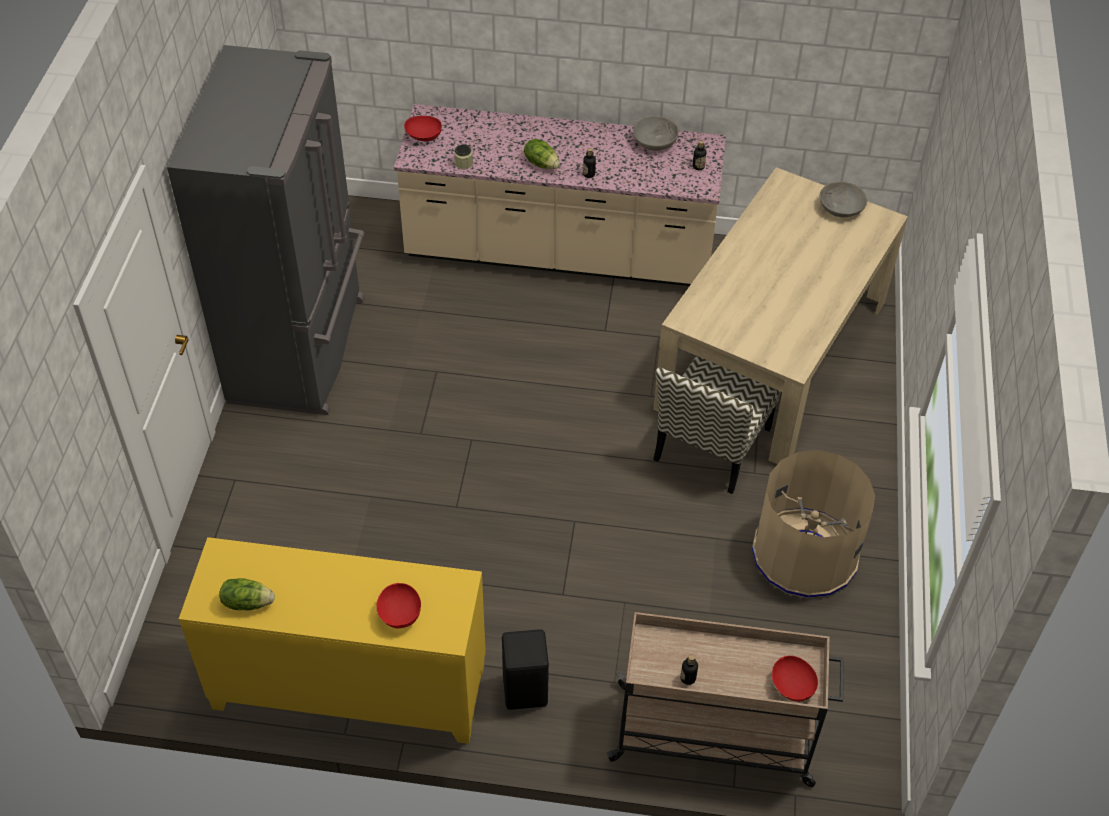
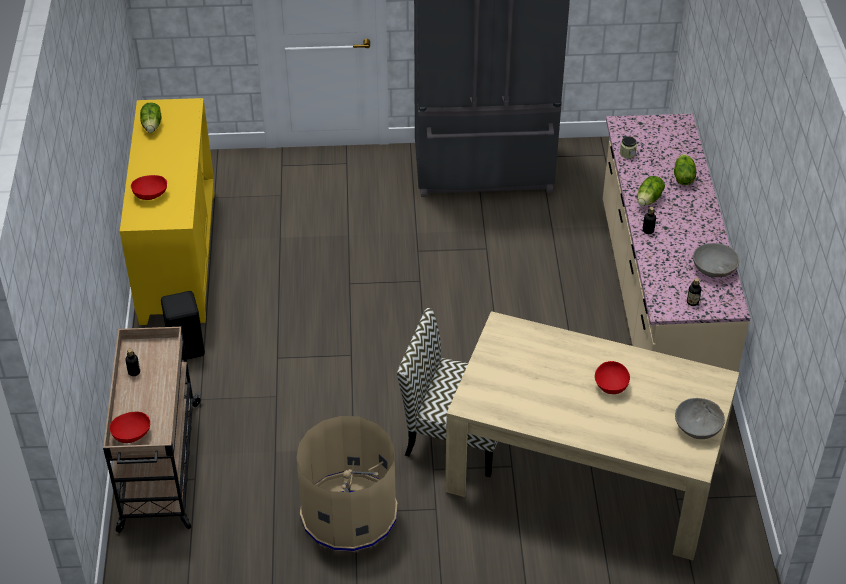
camera: 80 degrees right, 5 degrees down
(423, 137) = (651, 126): red bowl -> red bowl (610, 385)
(515, 133) = (683, 177): none -> lettuce

